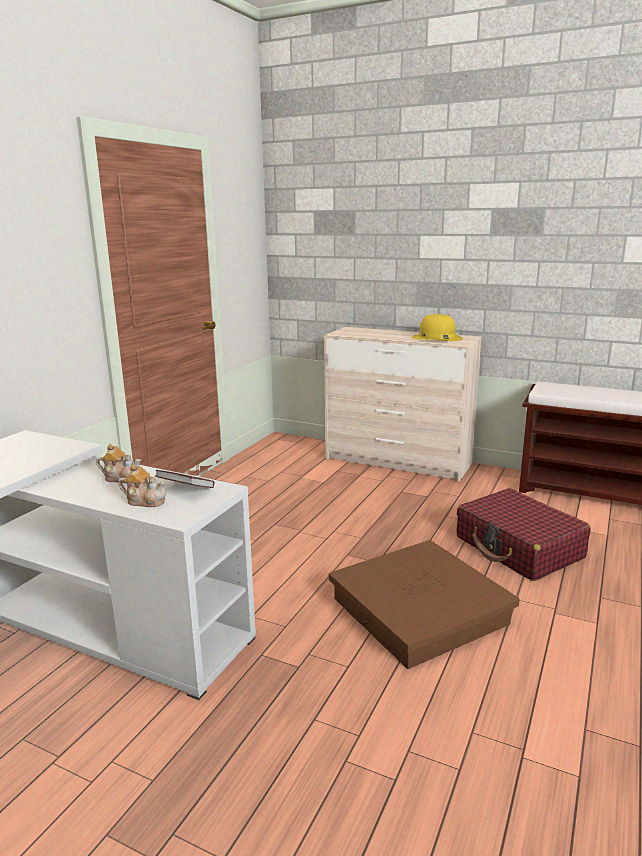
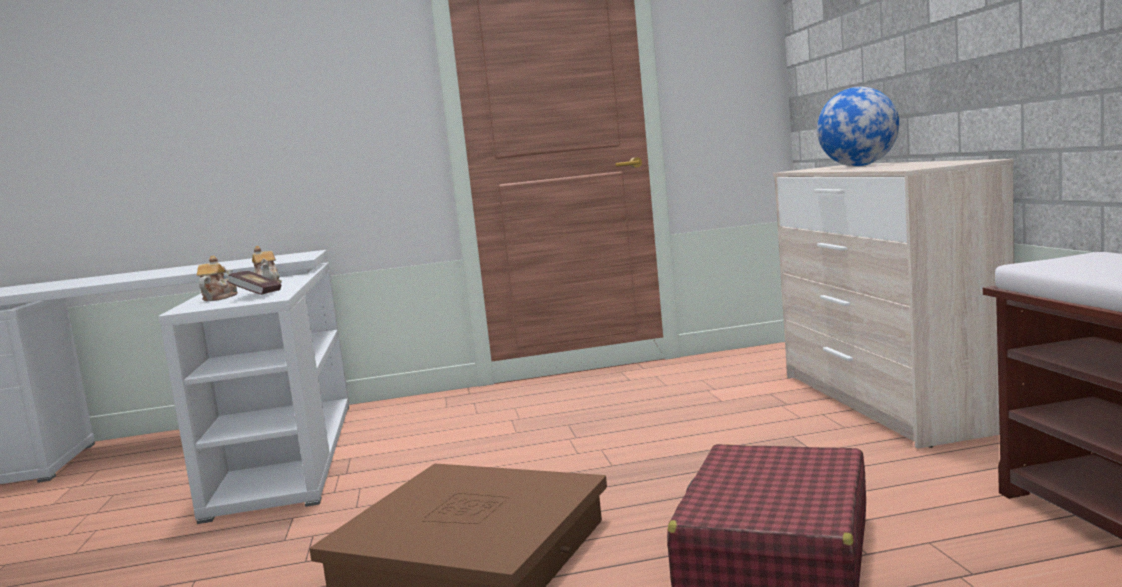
camera: 55 degrees right, 10 degrees down
(145, 501) = (219, 298): teapot -> teapot turned 150 degrees counterclockwise
(381, 333) = (859, 166): none -> globe
(436, 338) = (913, 165): yellow hat -> none

